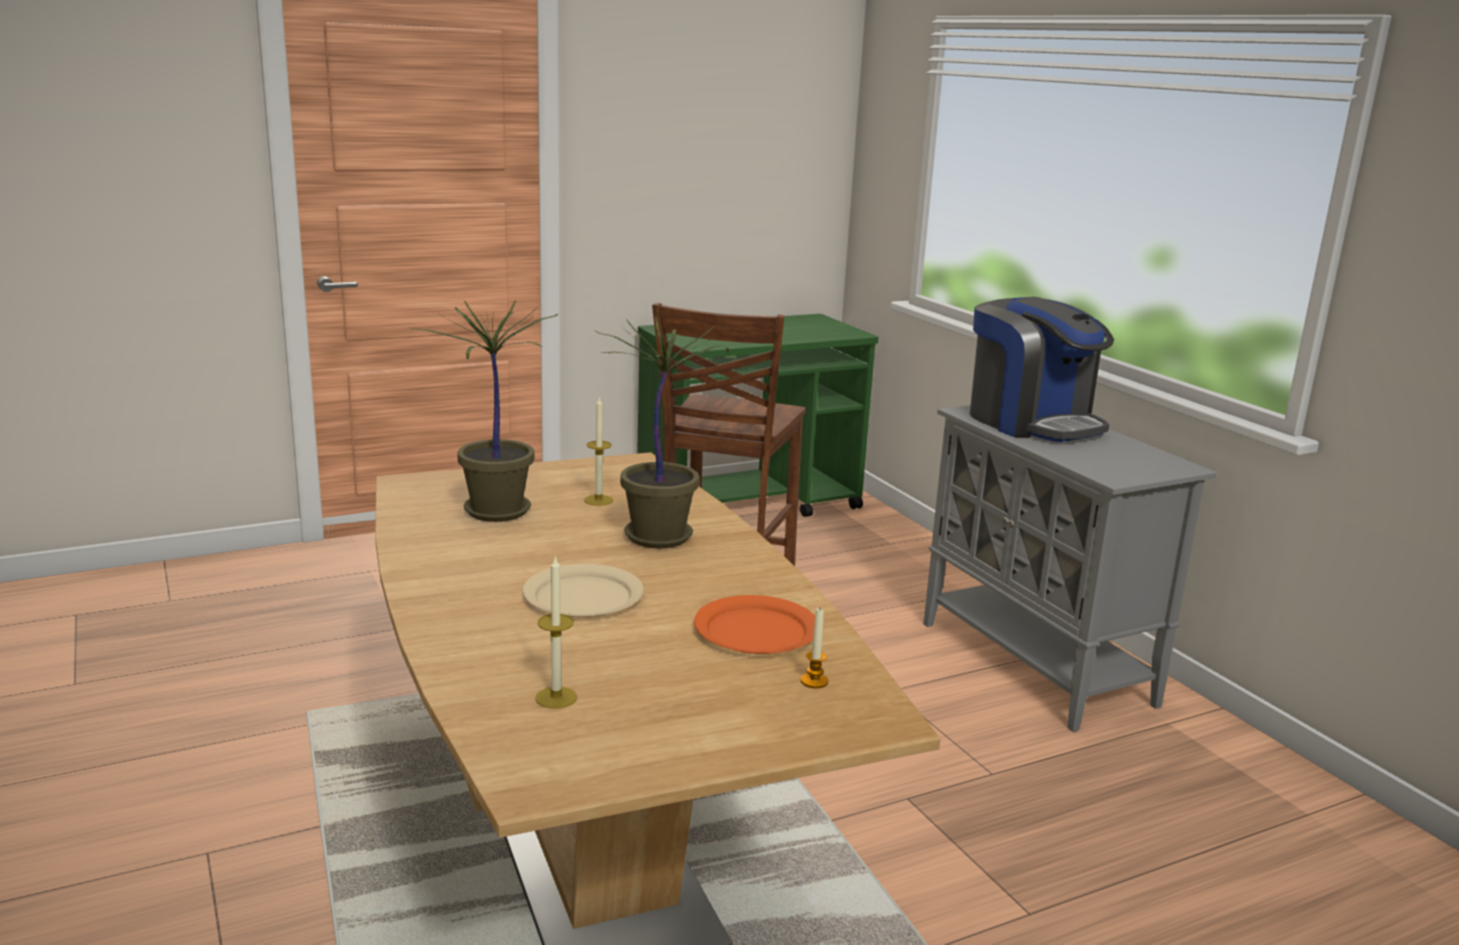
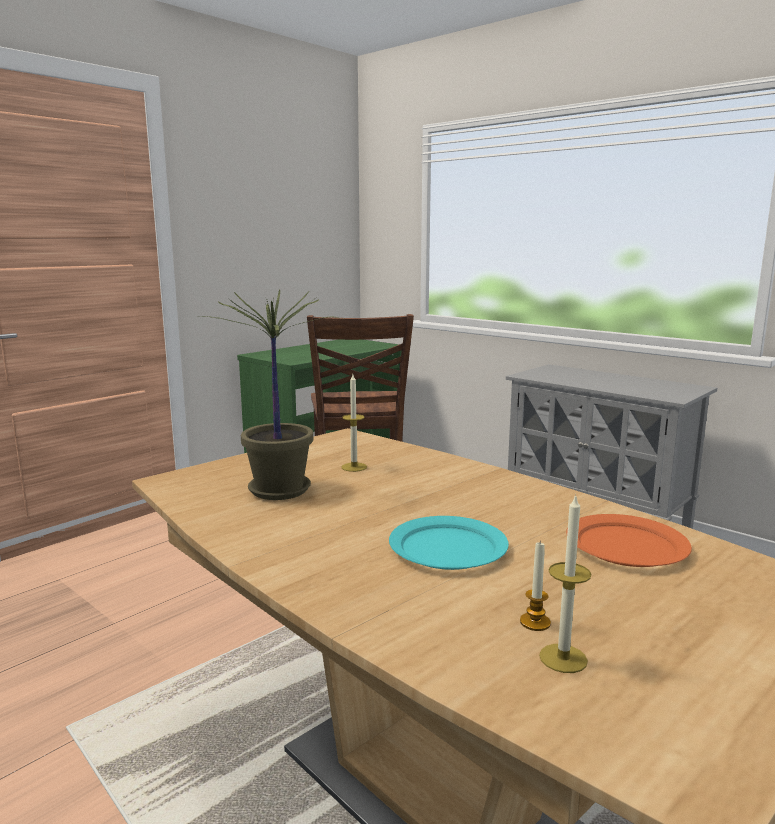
camera: 20 degrees left, 5 degrees down
(582, 596) = (447, 547): beige plate -> turquoise plate
(660, 536) = (439, 485): potted plant -> none
(814, 681) = (738, 579): candle -> candle (535, 622)
(1032, 422) = (573, 376): coffee machine -> none

